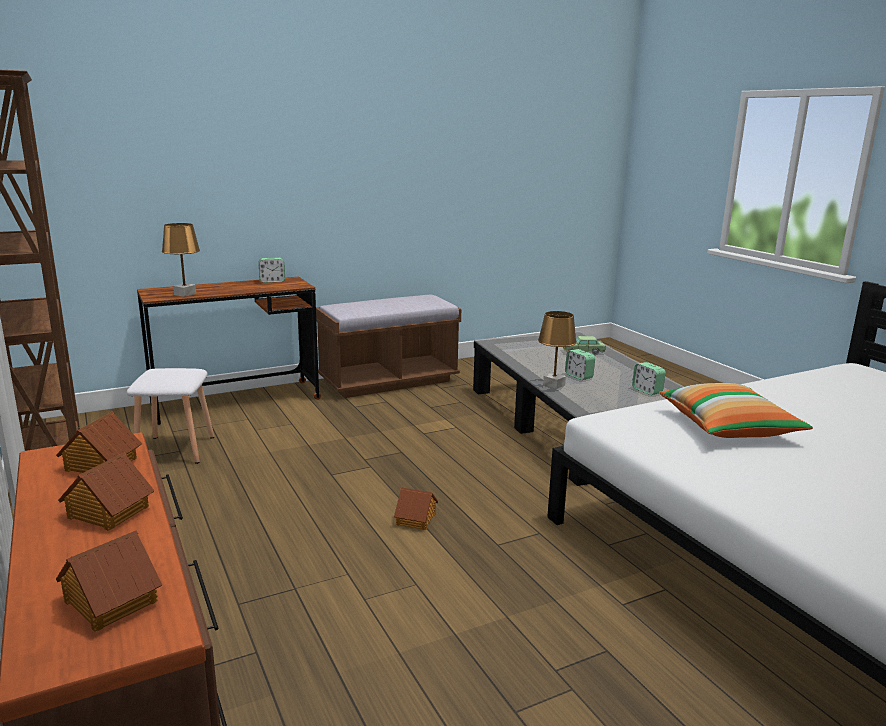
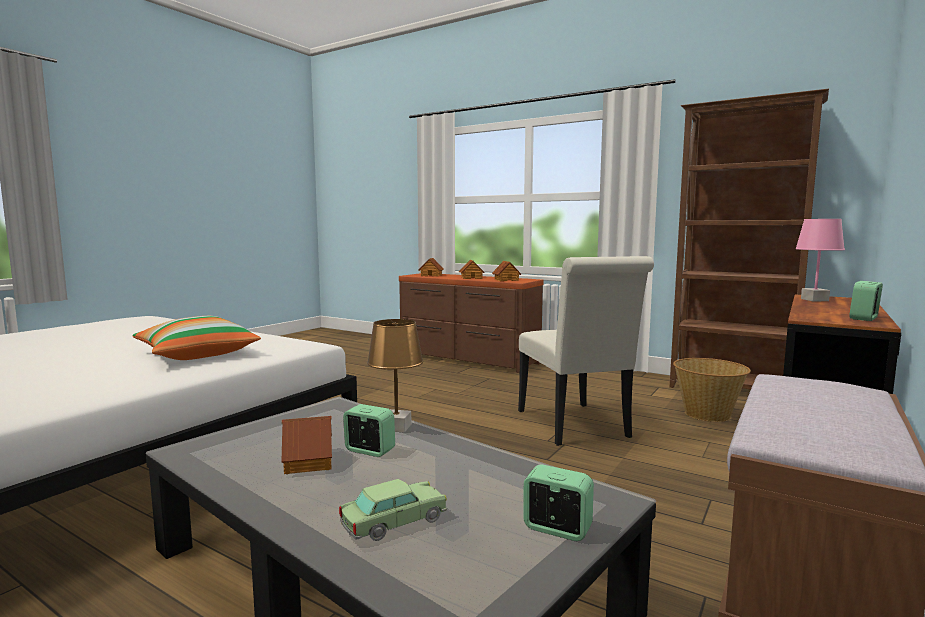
camera: 150 degrees right, 10 degrees down
(175, 449) = (707, 414): white stool -> basket
(185, 294) = (814, 300): brown table lamp -> pink table lamp
(318, 472) = (575, 427): none -> white chair
(416, 519) = (455, 419): toy house -> toy house (307, 461)
(647, 391) = (254, 448): alarm clock -> alarm clock (557, 529)

